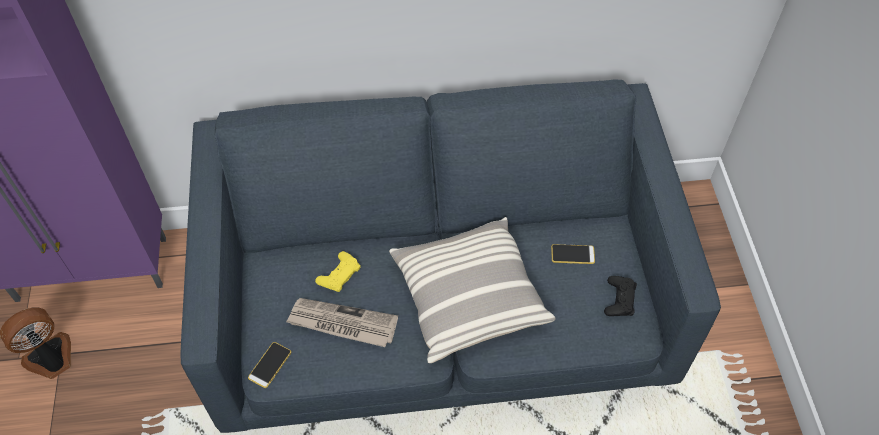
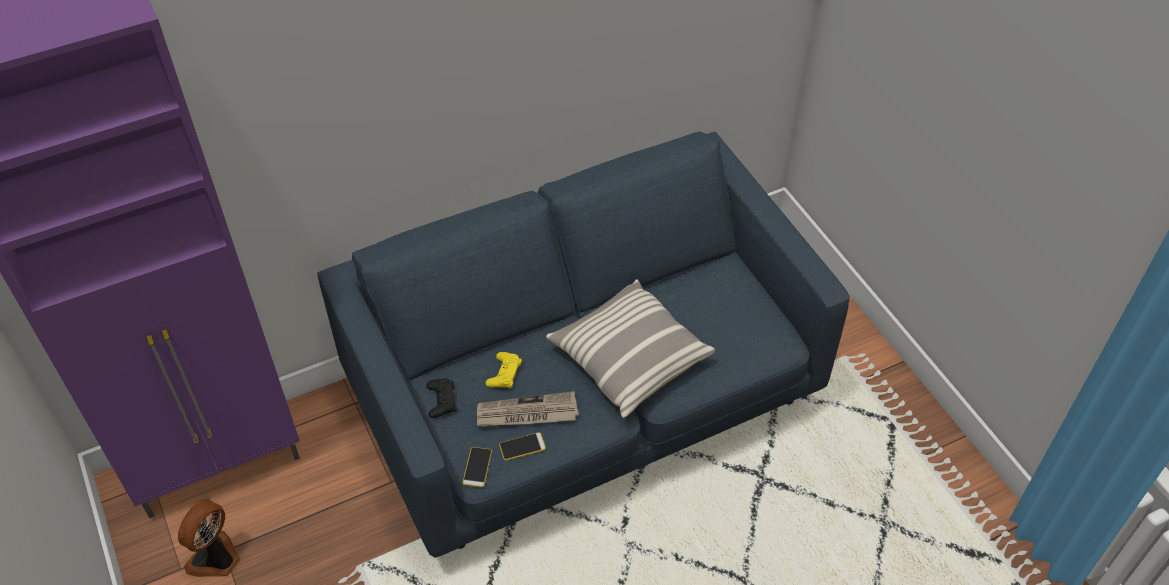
camera: 20 degrees left, 5 degrees down
(572, 254) = (703, 297): phone -> phone (522, 446)
(619, 299) = (758, 322): black game controller -> black game controller (441, 400)

